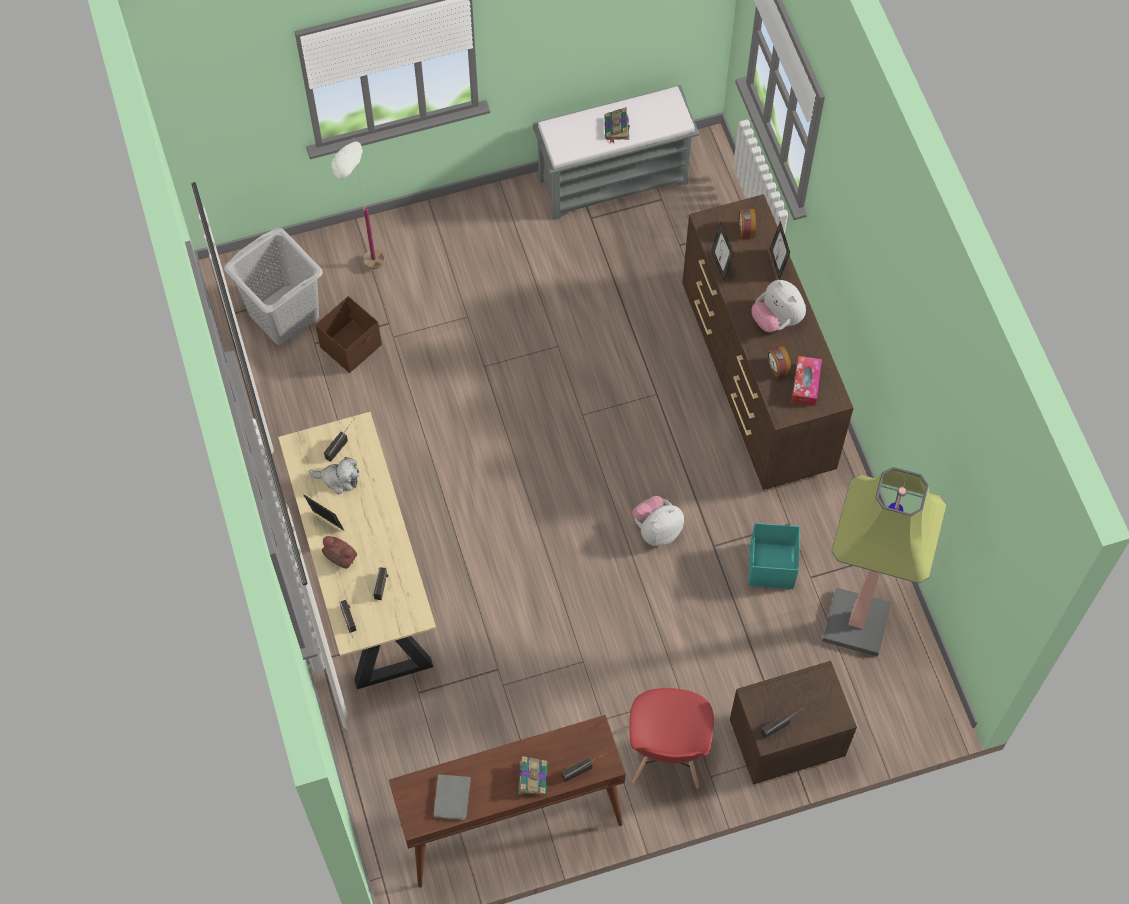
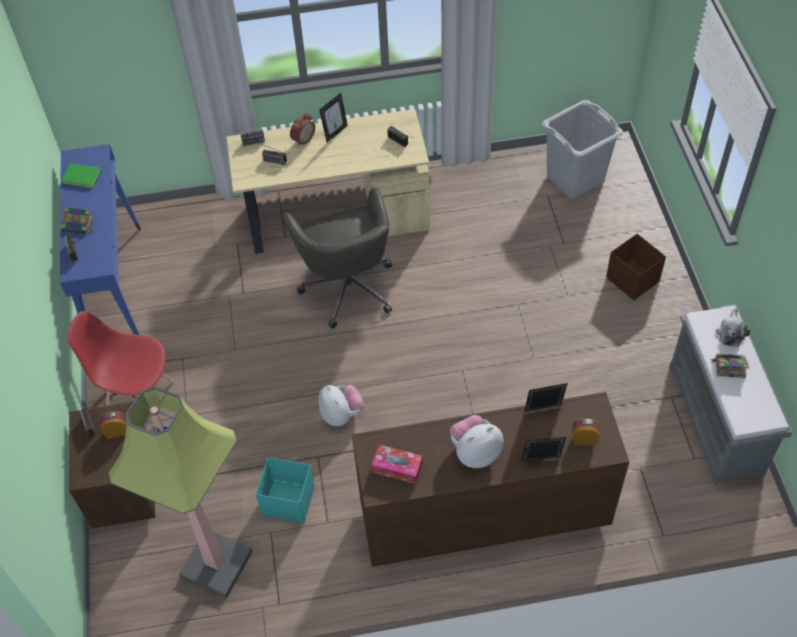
camera: 100 degrees right, 10 degrees down
(338, 479) = (371, 141): plush toy -> plush toy (730, 332)
(352, 346) = (543, 218): brown storage box -> brown storage box (632, 280)
(370, 279) = (607, 233): white floor lamp -> none
(453, 796) = (82, 178): grey book -> green book
(475, 549) = (348, 286): none -> grey office chair
(510, 825) = (117, 291): brown console table -> blue console table
(777, 368) = (419, 445): alarm clock -> alarm clock (116, 431)

